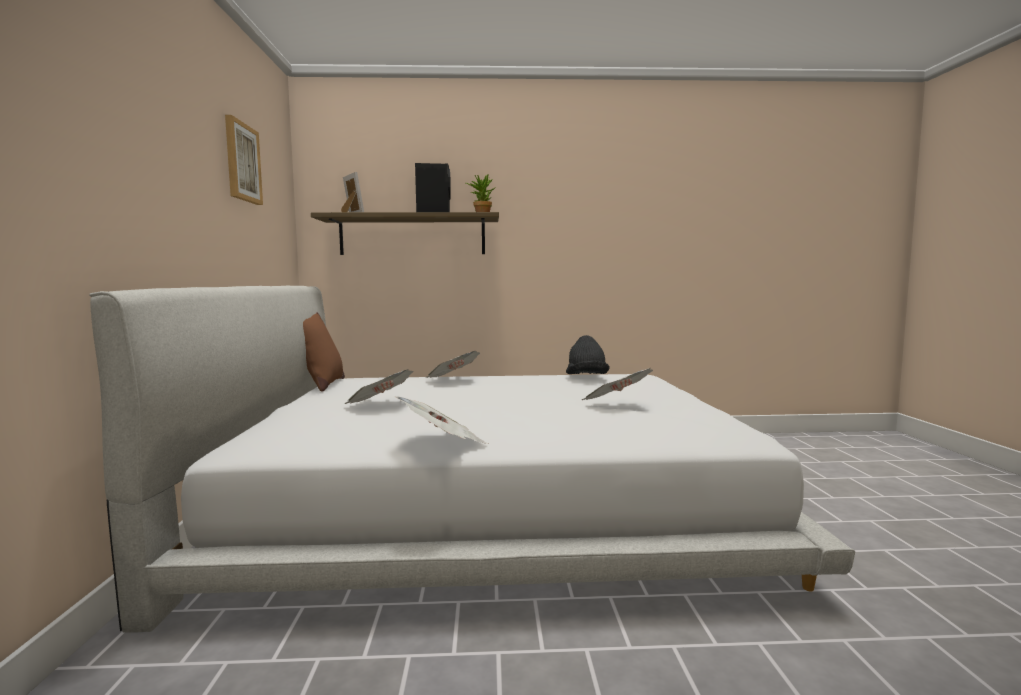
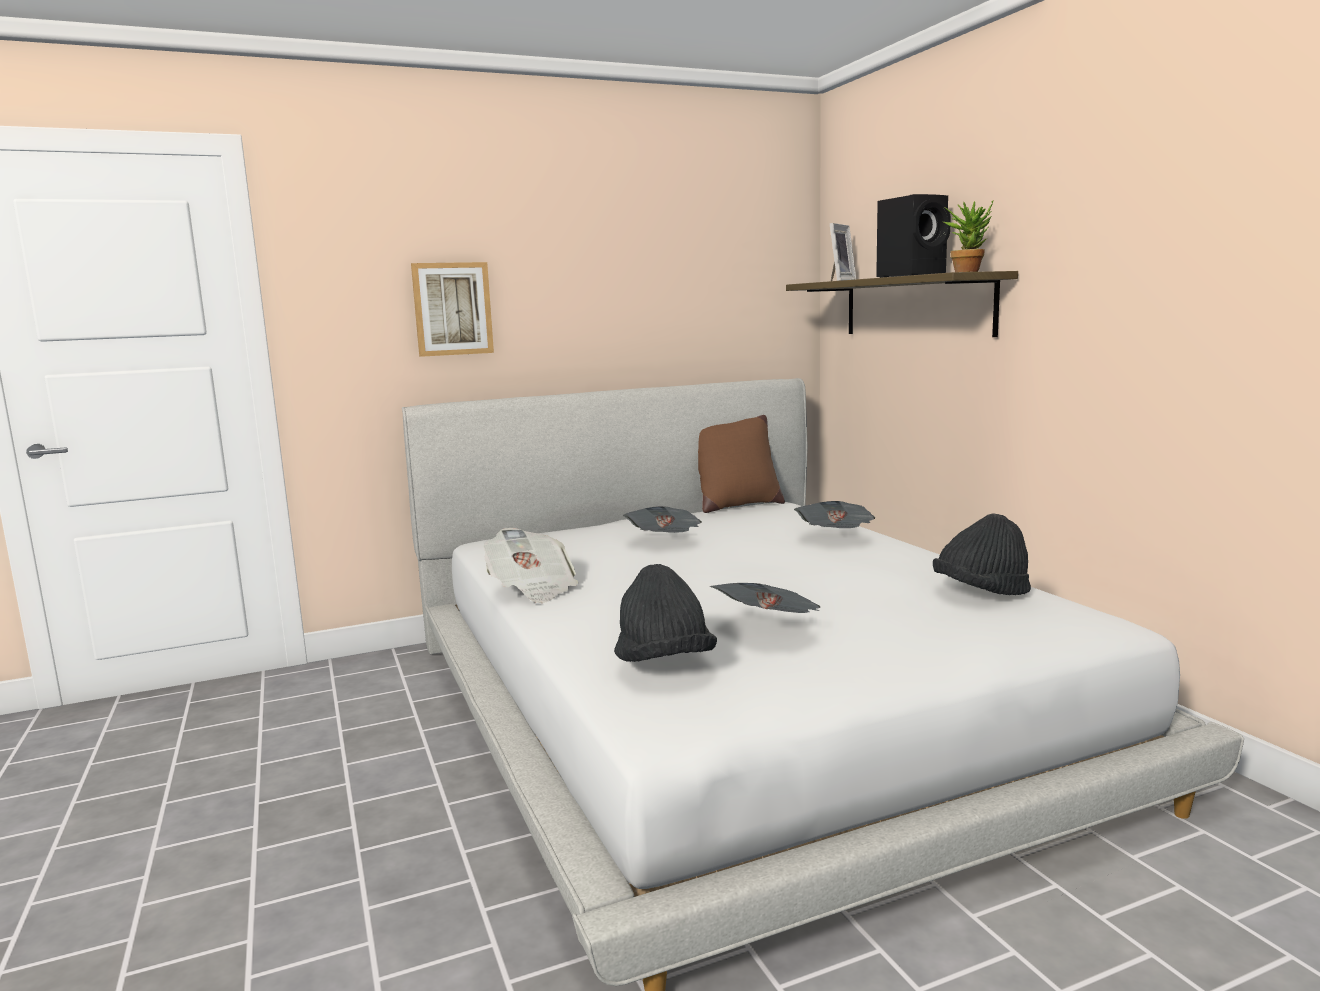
camera: 70 degrees right, 5 degrees up
(242, 162) = (675, 246): picture -> picture (452, 309)
(668, 423) = (664, 663): none -> black hat

